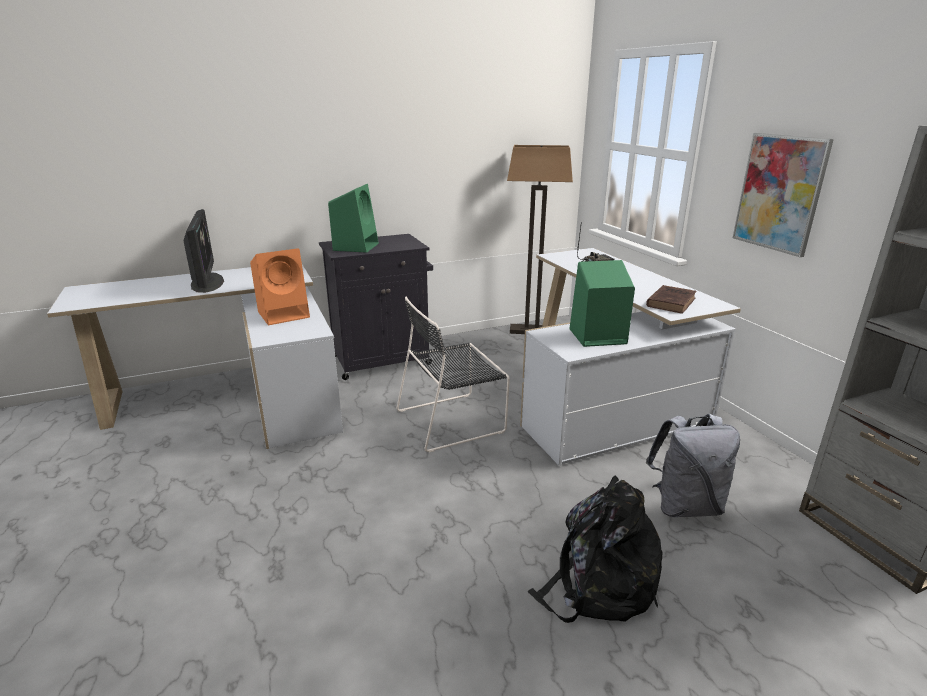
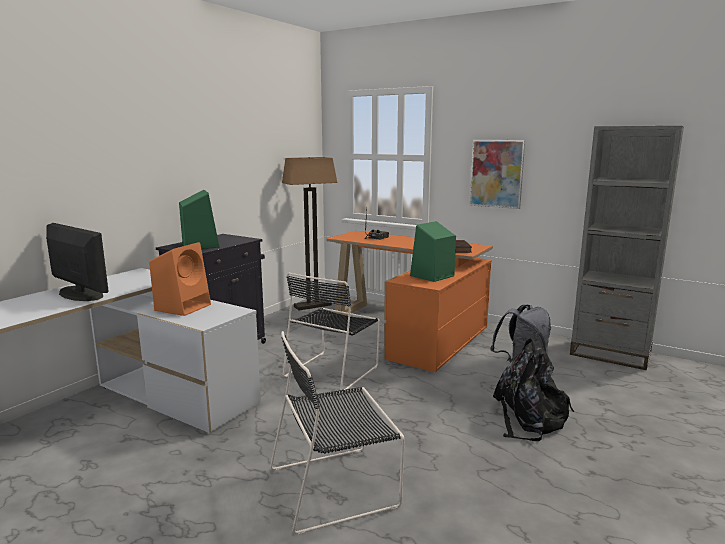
camera: 35 degrees left, 10 degrees down
(291, 559) = (337, 486): none -> black chair
(604, 396) = (411, 330): white desk -> orange desk

